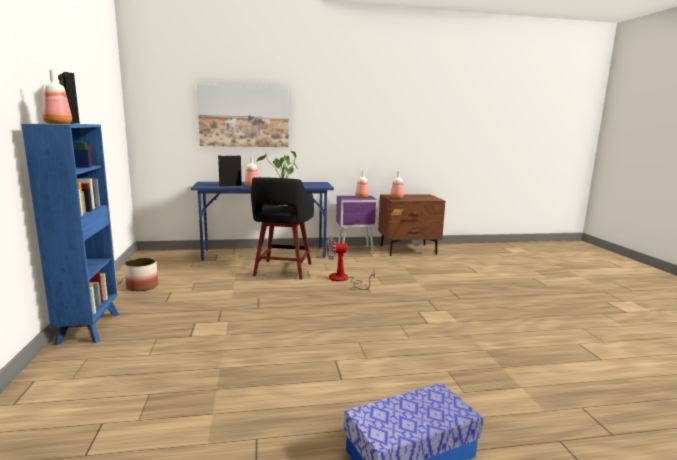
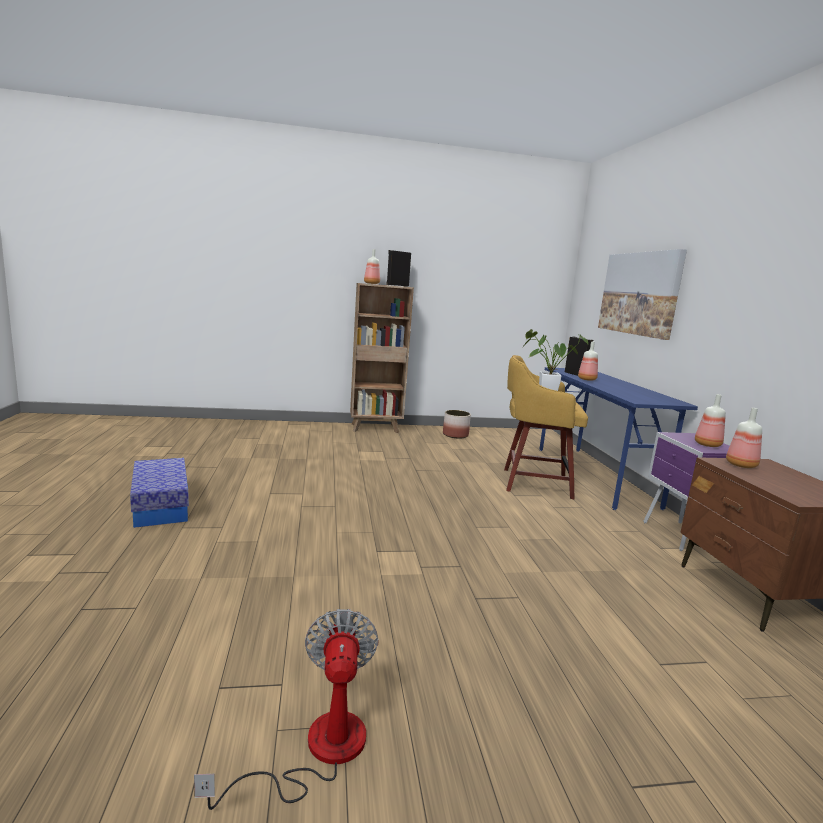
camera: 90 degrees right, 0 degrees up
(90, 327) = (376, 428): blue bookcase -> brown bookcase
(282, 270) = (533, 482): black stool -> yellow stool
(343, 280) = (518, 514): fan -> fan (317, 751)

